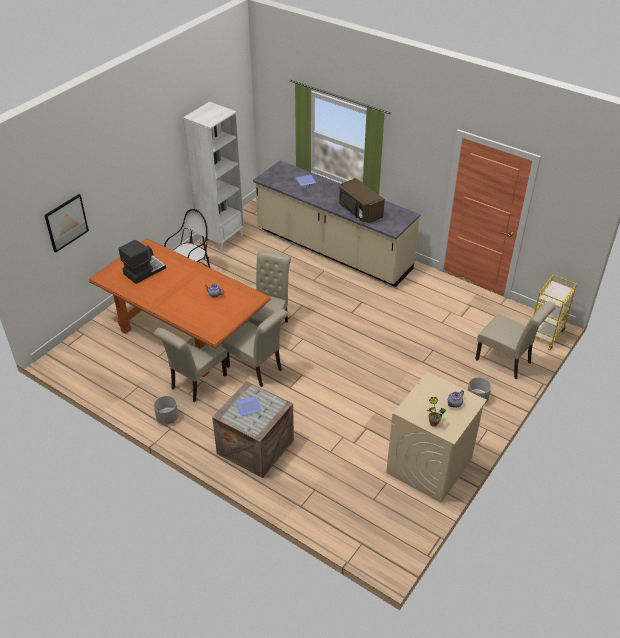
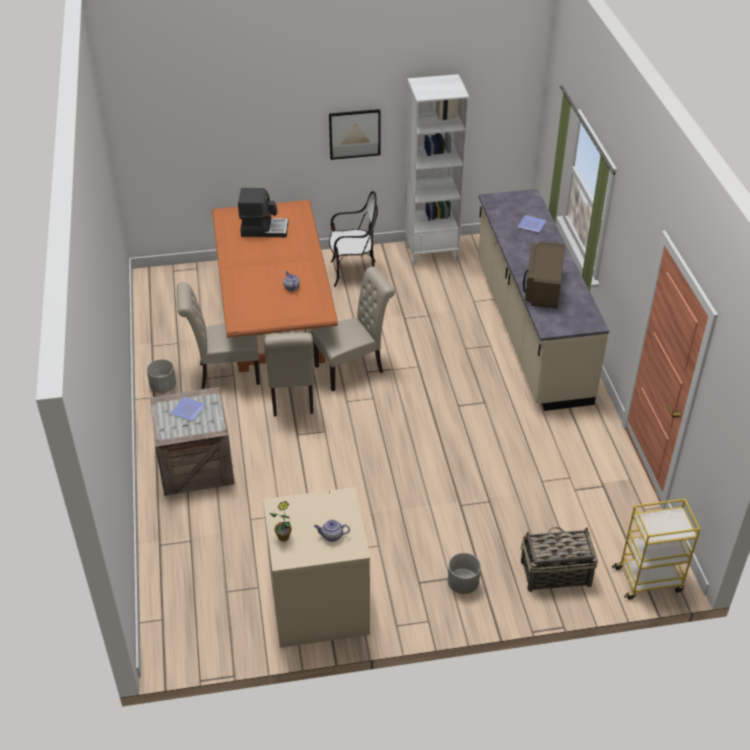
camera: 45 degrees right, 0 degrees up
(66, 222) = (203, 135): picture -> picture (354, 134)
(506, 362) = (554, 573): beige chair -> basket

